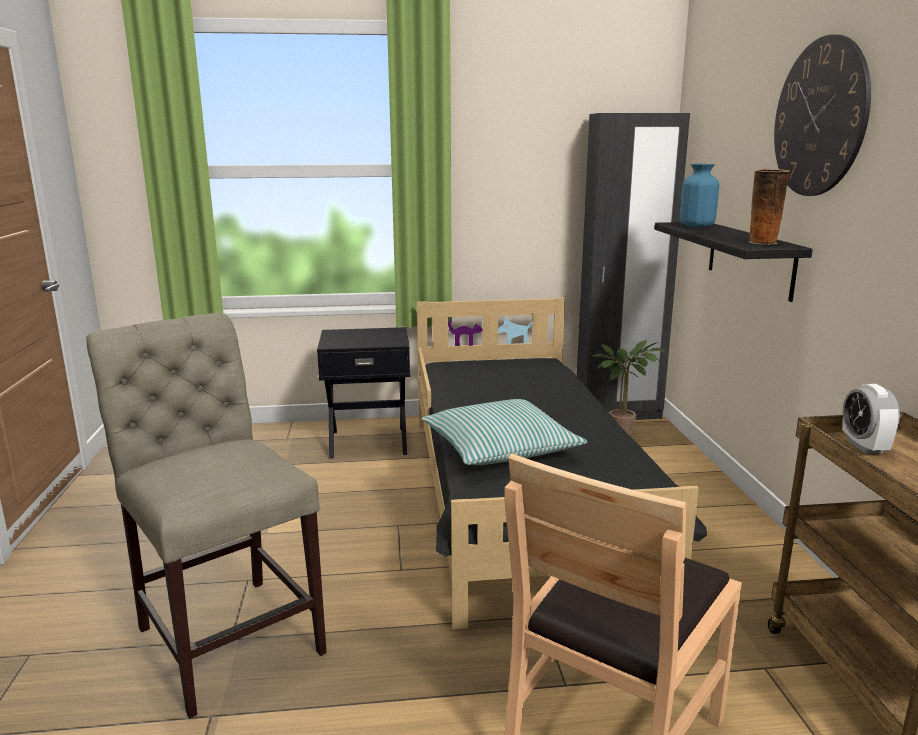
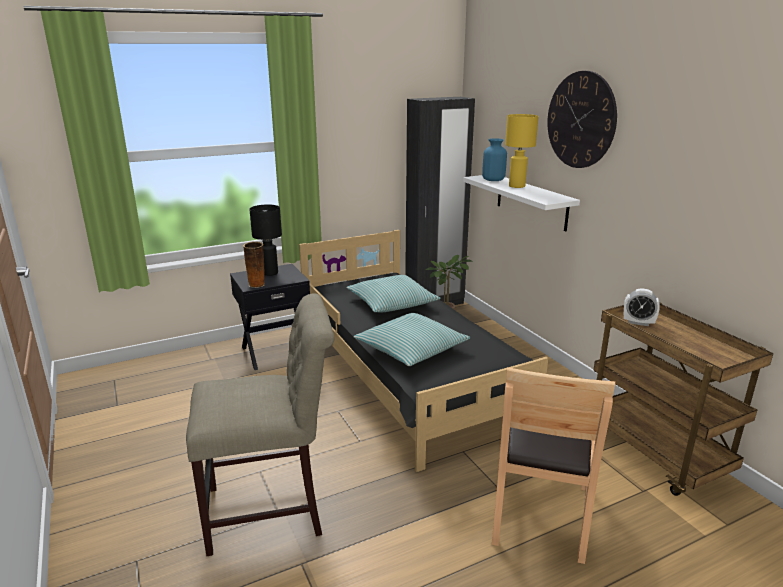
camera: 20 degrees left, 5 degrees up
(226, 633) = (272, 510): beige chair -> beige chair turned 135 degrees clockwise
(368, 334) = (270, 273): none -> black table lamp
(518, 390) = (392, 303): none -> pillow
(724, 232) = (517, 186): none -> yellow table lamp
(749, 258) = (531, 201): black shelf -> white shelf
(763, 242) = (549, 196): vase -> vase (257, 285)
(864, 446) = (638, 322): alarm clock -> alarm clock turned 45 degrees counterclockwise

